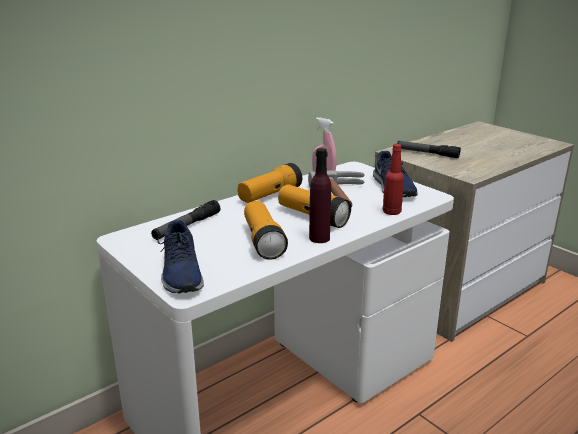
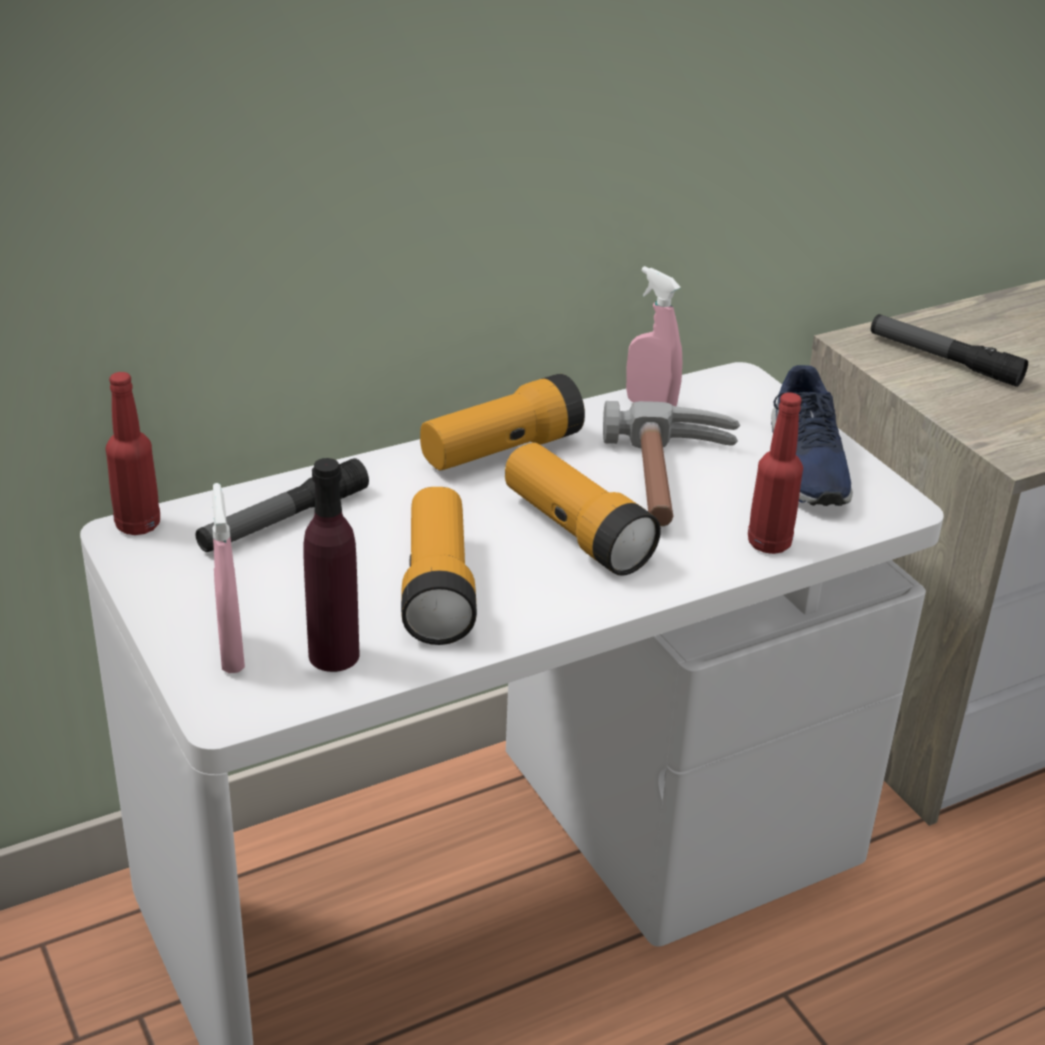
camera: 10 degrees right, 10 degrees up
(122, 235) = (137, 525): none -> red bottle
(181, 273) = (231, 653): blue shoe -> pink spray bottle
(319, 238) = (567, 599): purple bottle -> purple bottle (334, 655)

